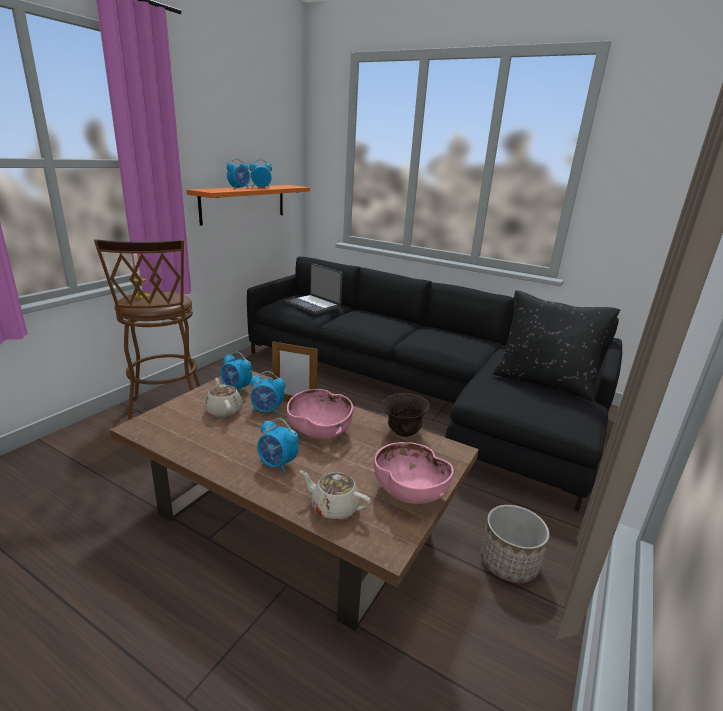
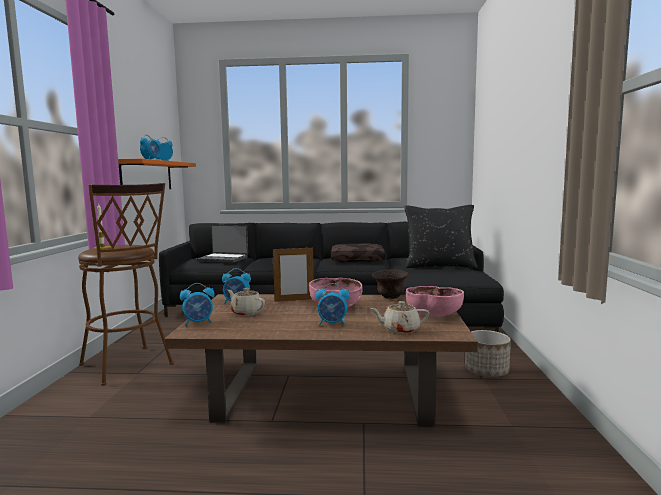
camera: 25 degrees left, 15 degrees down
(267, 411) = (281, 307): alarm clock -> alarm clock (199, 323)
(454, 341) = (358, 259): none -> brown pillow

